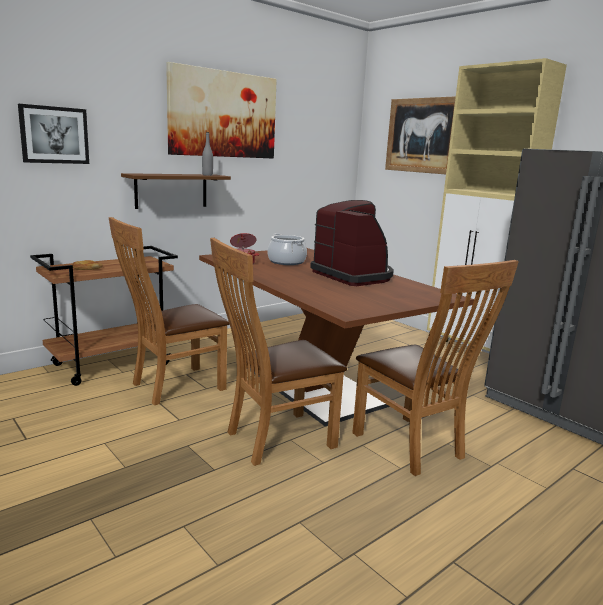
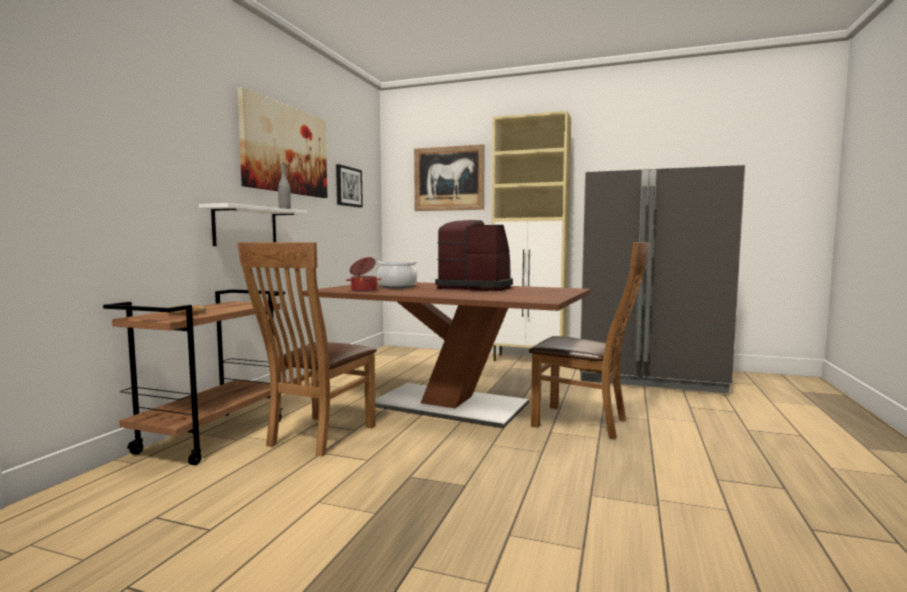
camera: 30 degrees left, 10 degrees down
(54, 135) = (129, 151): picture -> picture (348, 186)
(171, 190) = (245, 227): brown shelf -> white shelf
(274, 439) = (479, 448): brown chair -> none

